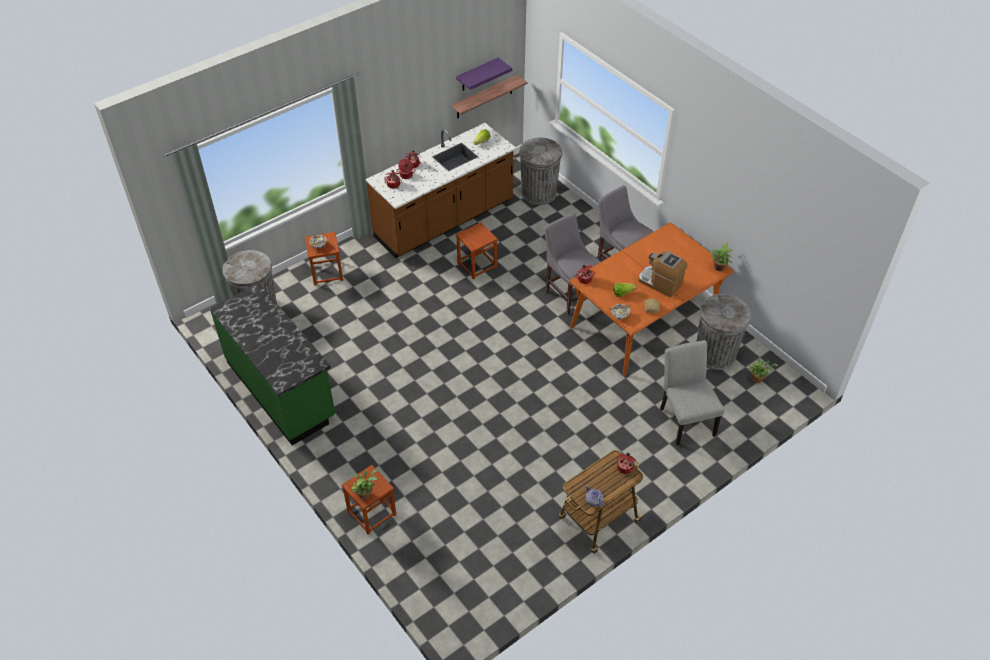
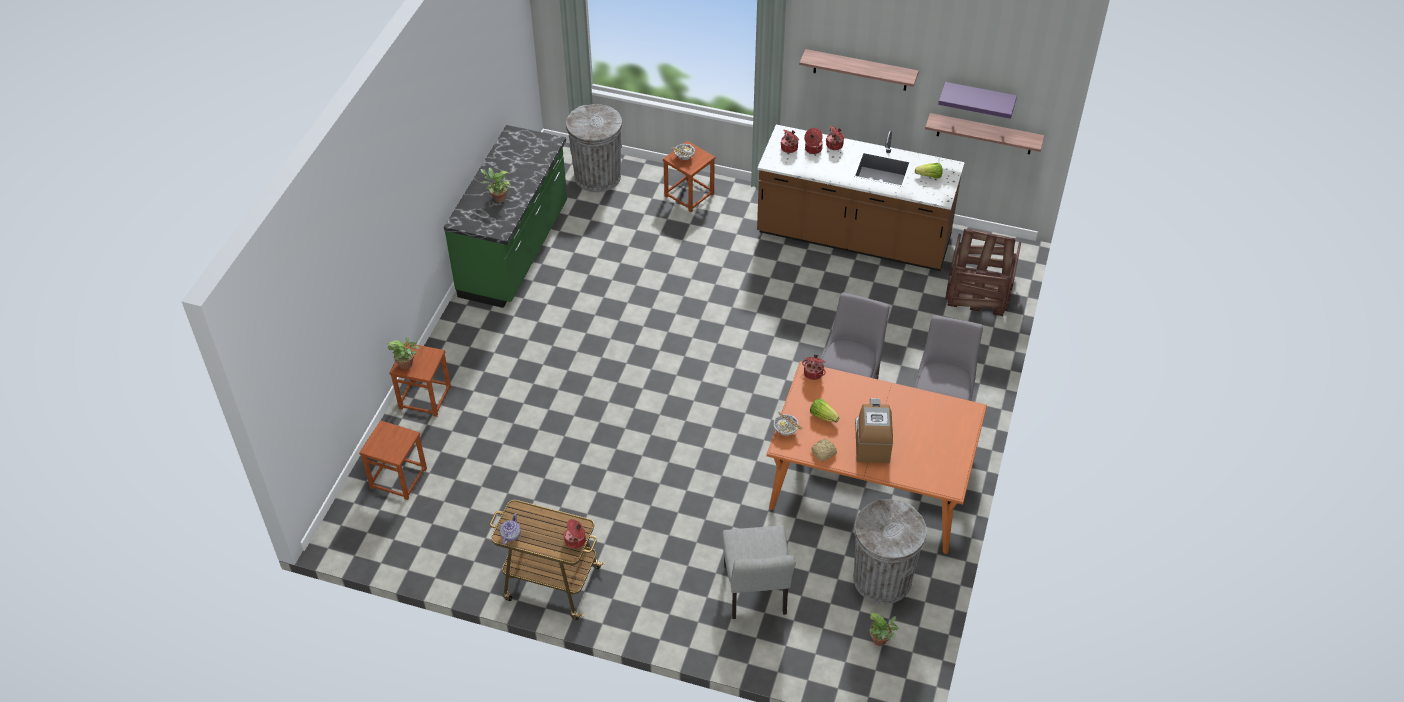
camera: 55 degrees right, 0 degrees up
(403, 103) = (860, 70): none -> shelf
(477, 265) = (814, 299): brown stool -> brown stool (399, 478)
(539, 193) = (980, 290): grey trash can -> crate
(685, 418) = (756, 595): grey chair -> grey chair turned 135 degrees clockwise
(718, 268) = (950, 485): potted plant -> potted plant (497, 198)

